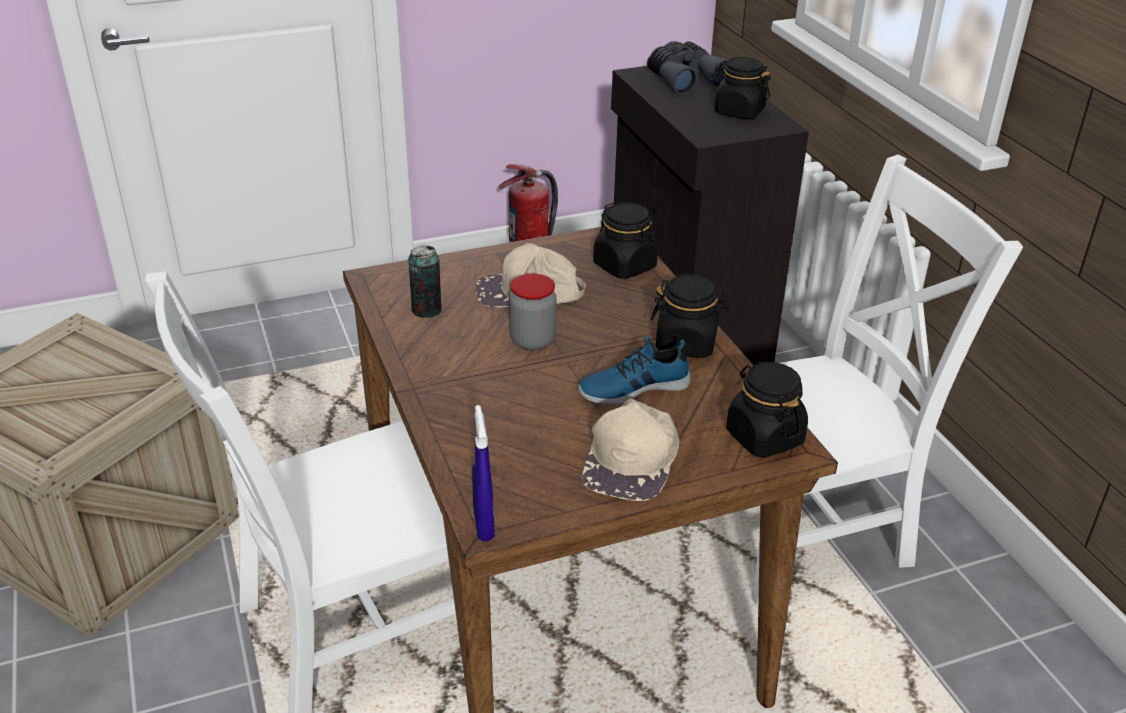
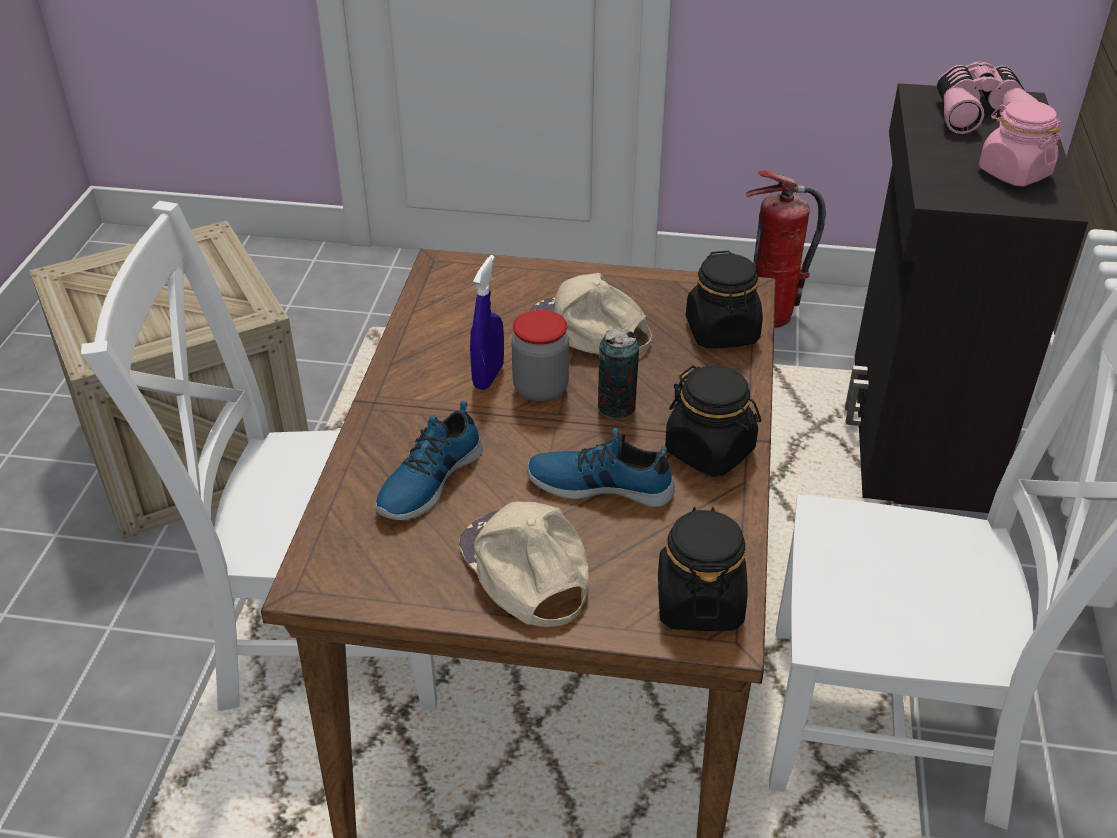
camera: 30 degrees right, 5 degrees up
(426, 310) = (462, 318): can -> can (616, 407)
(483, 525) = (307, 583): blue spray bottle -> blue spray bottle (488, 376)
(507, 426) = (428, 480): none -> shoe
(633, 458) = (525, 569): beige cap -> beige cap turned 105 degrees clockwise
(684, 78) = (980, 113): grey binoculars -> pink binoculars
(739, 112) = (1013, 173): black jar -> pink jar

